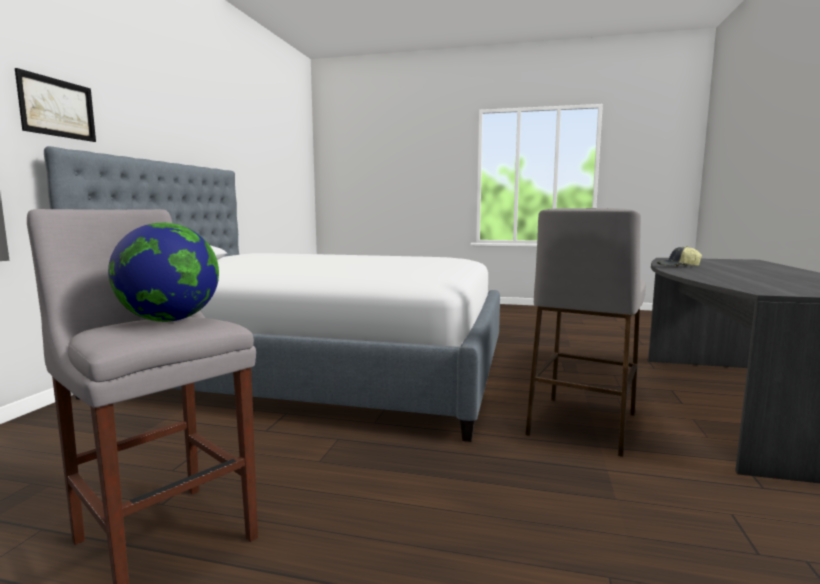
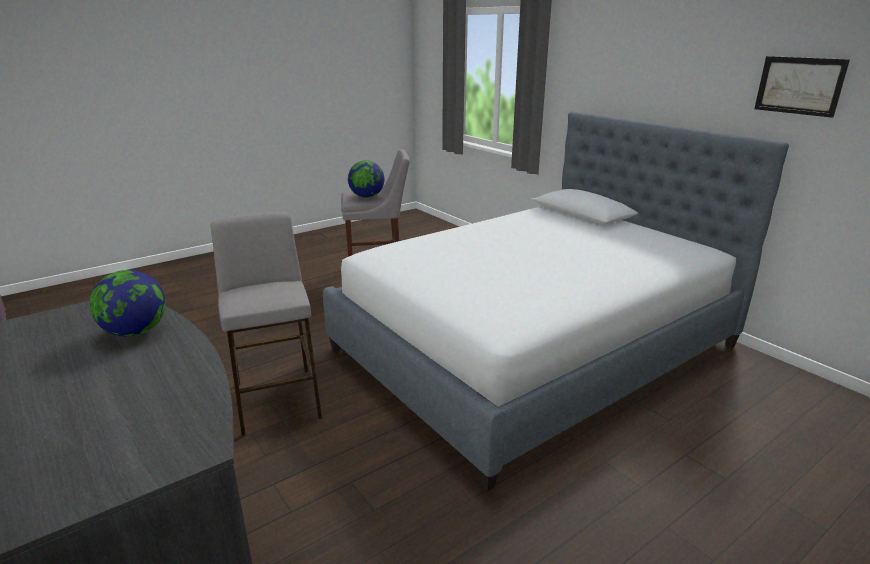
camera: 130 degrees right, 15 degrees up
(57, 108) = (599, 82): picture -> picture (799, 85)
(678, 266) = (188, 371): cap -> none
(731, 278) = (135, 332): none -> globe

